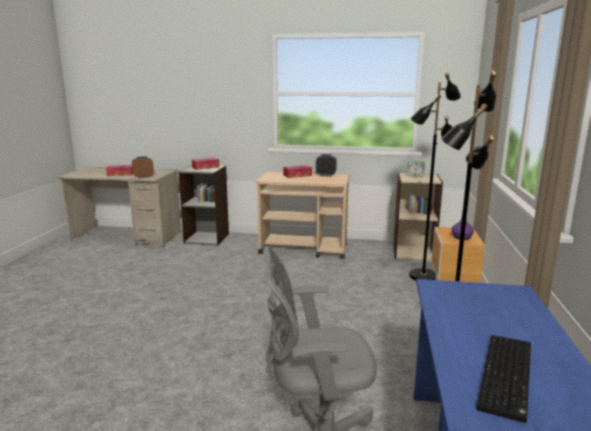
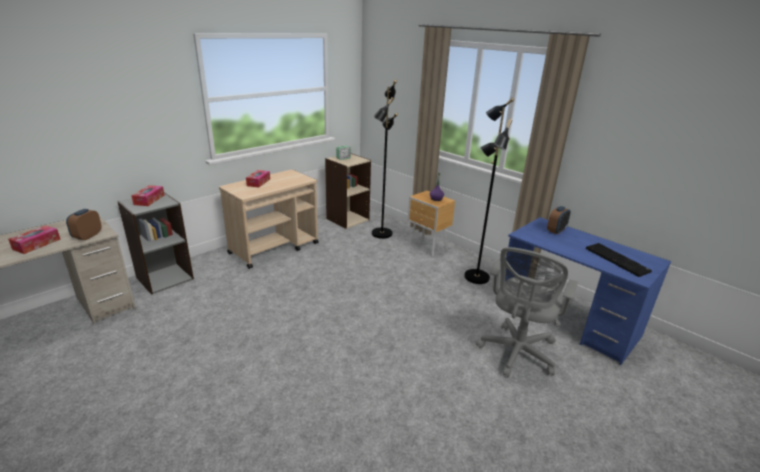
camera: 55 degrees left, 10 degrees up
(325, 175) = (279, 175): alarm clock -> alarm clock (556, 231)

